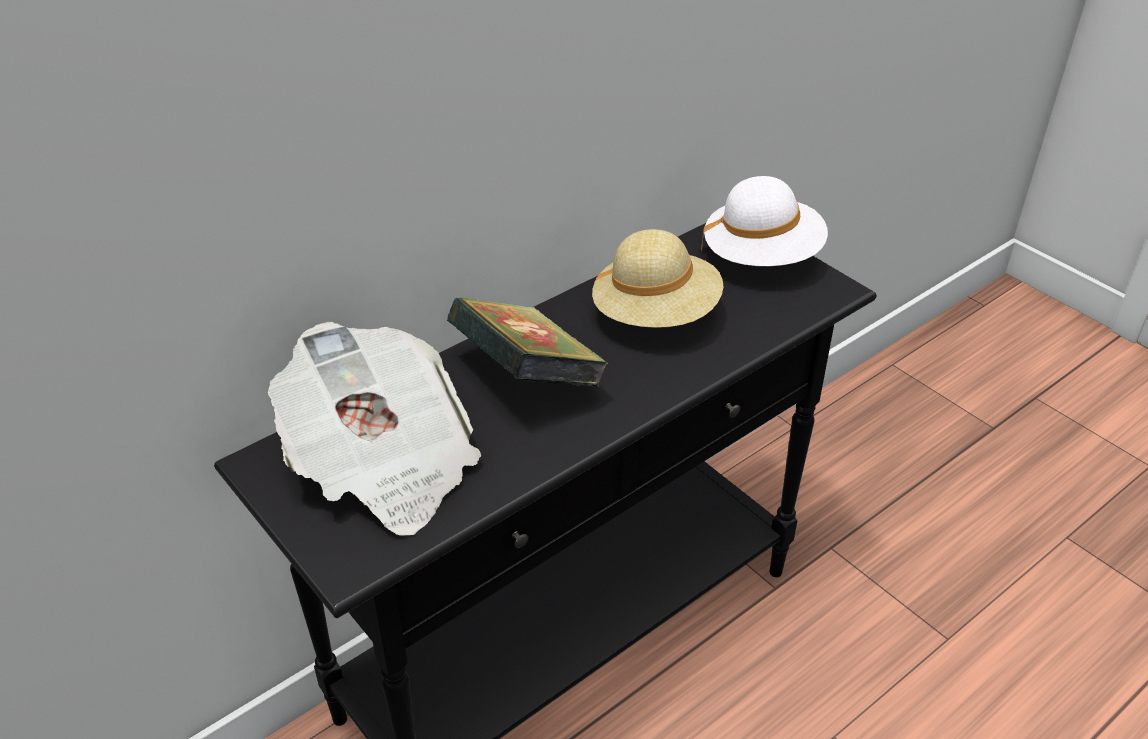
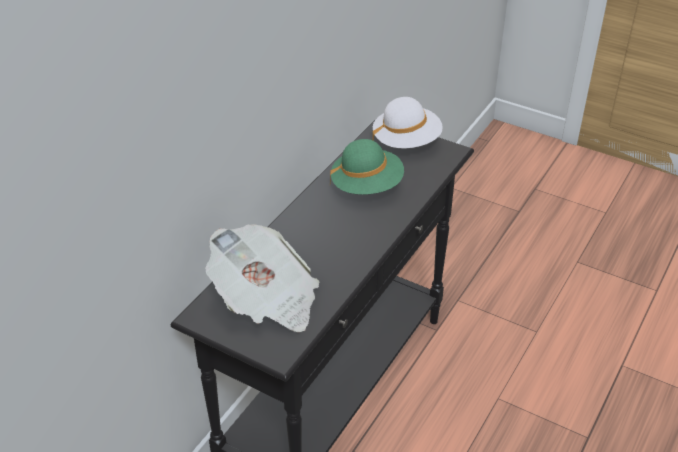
camera: 20 degrees left, 0 degrees up
(527, 378) = (317, 236): book -> none
(656, 314) = (366, 186): beige hat -> green hat

